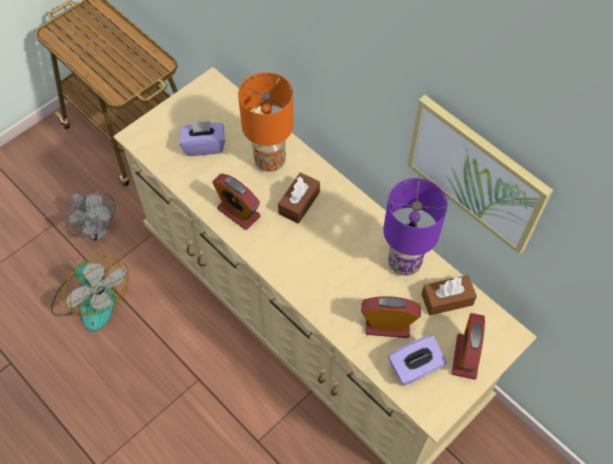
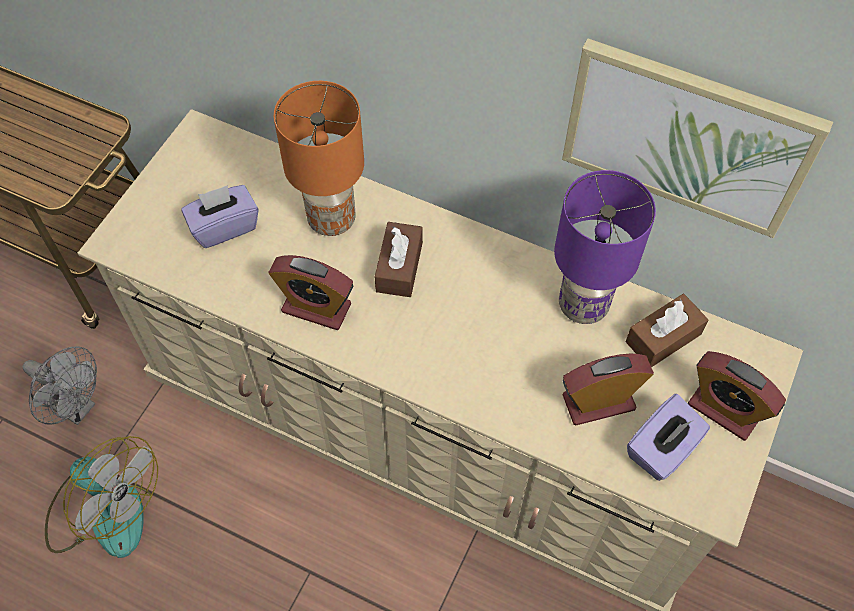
camera: 20 degrees left, 0 degrees up
(466, 357) = (724, 410): alarm clock -> alarm clock turned 45 degrees counterclockwise

